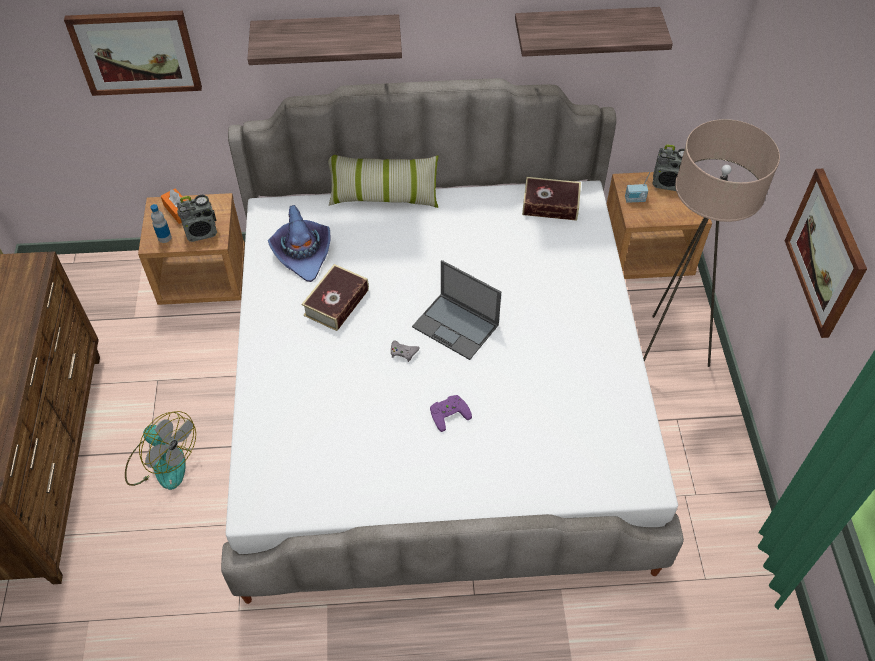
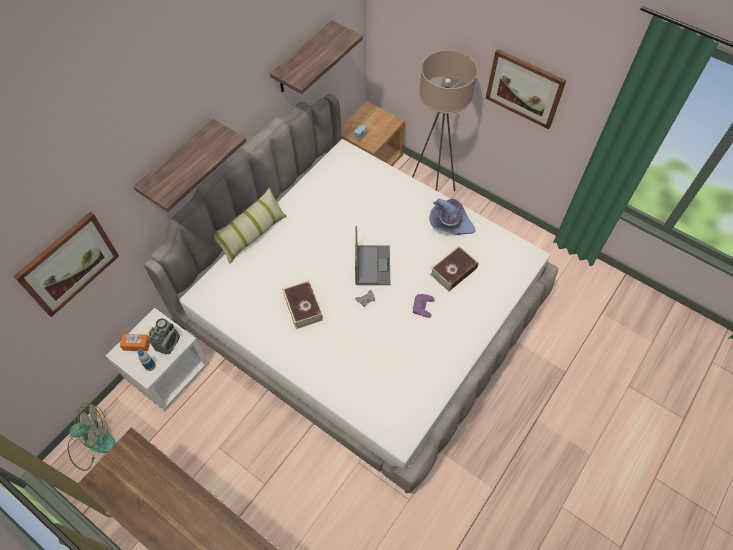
camera: 50 degrees left, 5 degrees up
(162, 462) = (279, 481): fan -> fan (92, 443)
(204, 277) = (168, 372): brown nightstand -> white nightstand
(303, 253) = (251, 300): purple hat -> purple hat (450, 223)
(456, 326) = (372, 264): laptop -> laptop turned 75 degrees counterclockwise
(550, 204) = (336, 169): book -> book (453, 271)
(667, 183) = (364, 117): radio -> none

